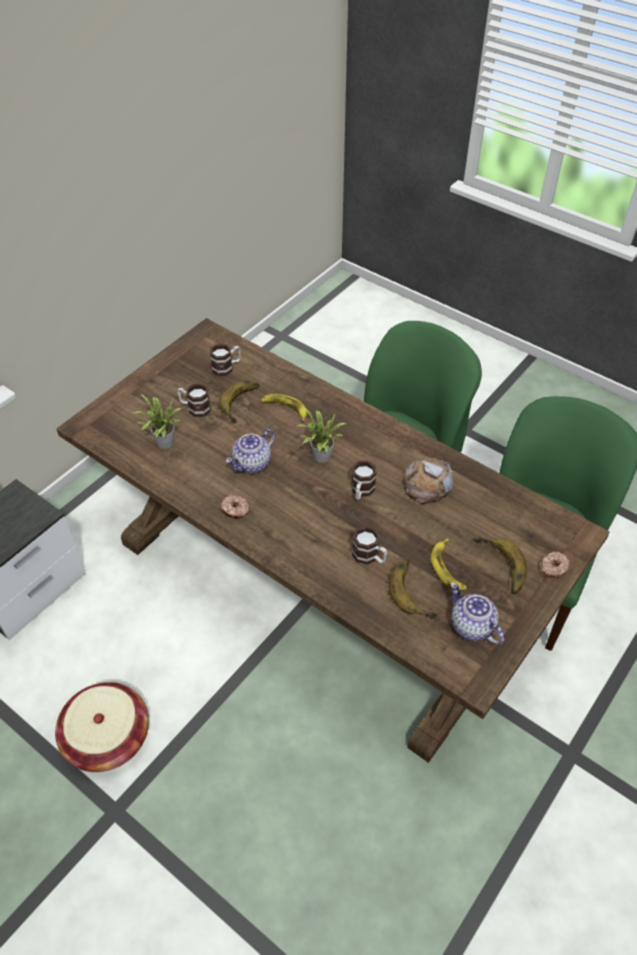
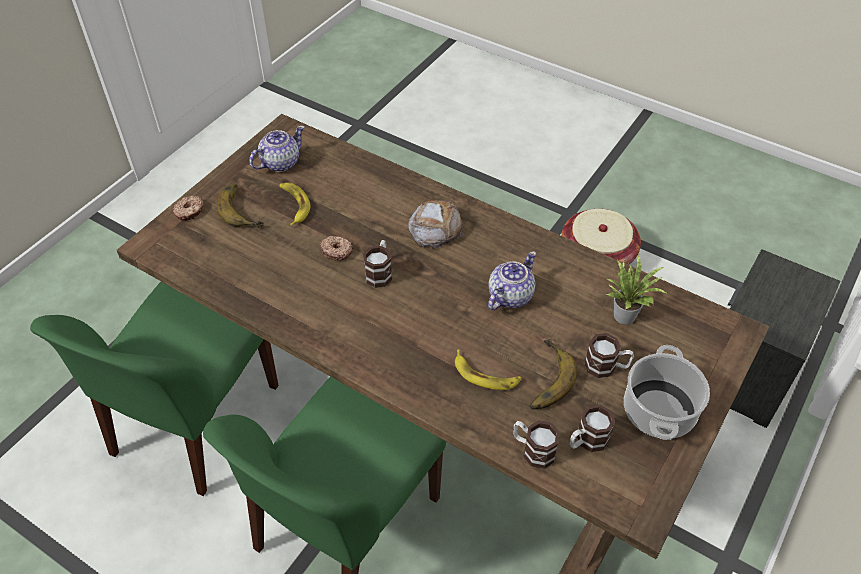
camera: 175 degrees right, 0 degrees up
(171, 380) = (659, 412): none -> cooking pot
(235, 510) = (515, 244): donut -> donut (337, 251)
(320, 457) = (430, 309): potted plant -> none
(369, 557) = (370, 210): mug -> mug (533, 450)
(415, 591) = (328, 185): banana -> none
(427, 484) = (304, 285): bread -> bread (435, 228)
(472, 627) = (280, 163): teapot -> teapot turned 90 degrees counterclockwise

